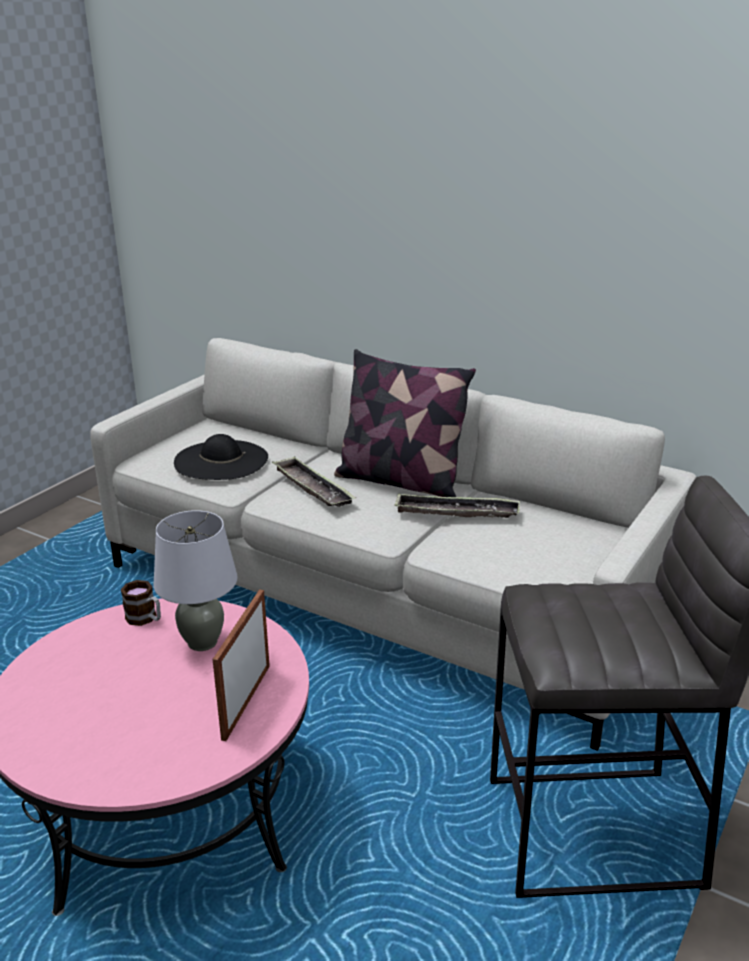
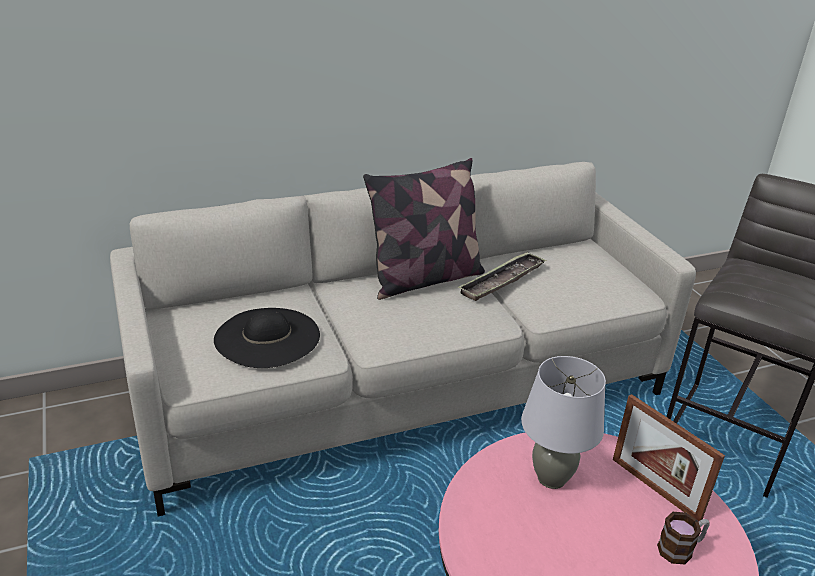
camera: 55 degrees left, 5 degrees up
(145, 619) = (483, 497): mug -> mug (681, 549)
(312, 488) = (385, 317): tray -> none

